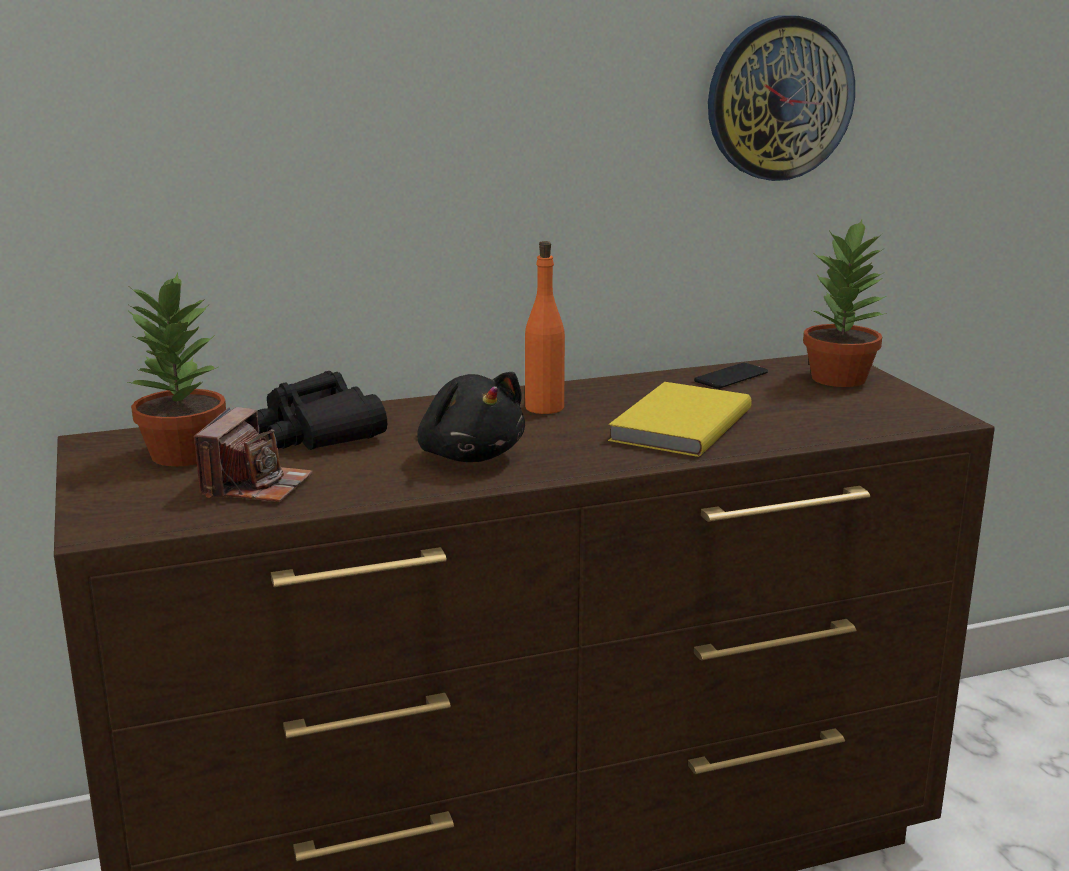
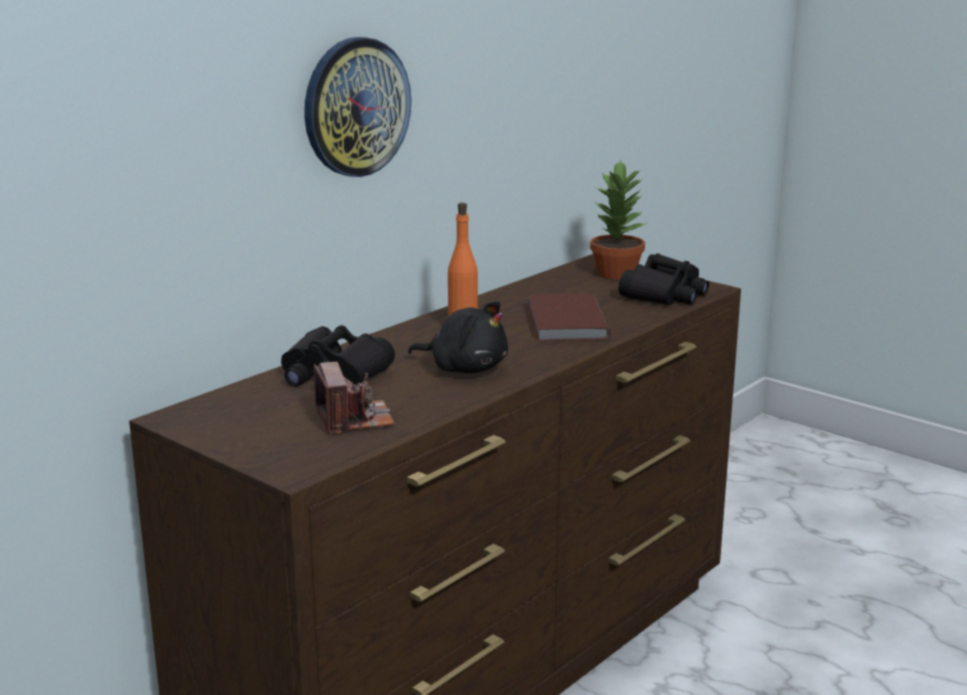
camera: 30 degrees left, 0 degrees up
(182, 455) = (260, 411): potted plant -> none
(677, 425) = (564, 322): yellow book -> brown book
(731, 377) = (550, 284): phone -> none
(779, 98) = (548, 78): wall clock -> wall clock (356, 107)
(866, 415) = (664, 294): none -> black binoculars

